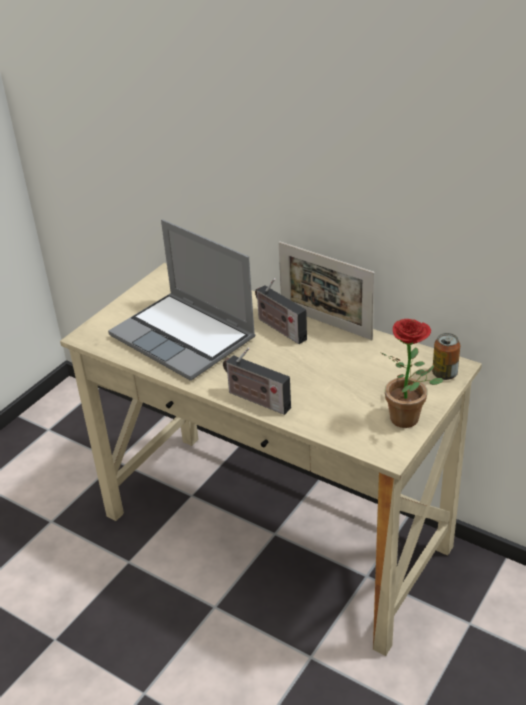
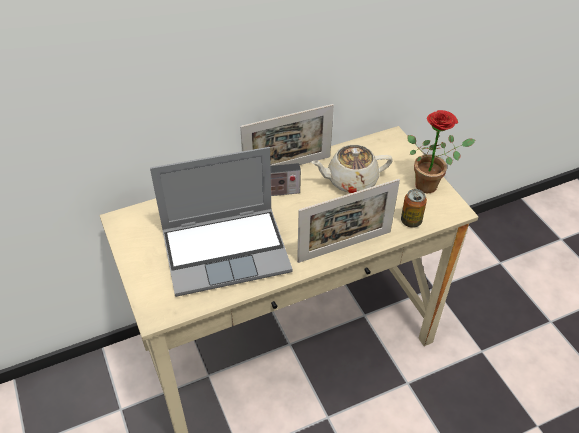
camera: 60 degrees left, 10 degrees up
(256, 399) = (344, 246): radio -> picture frame
(352, 366) = (351, 181): none -> beige teapot
(444, 374) = (396, 145): can -> can (411, 221)

